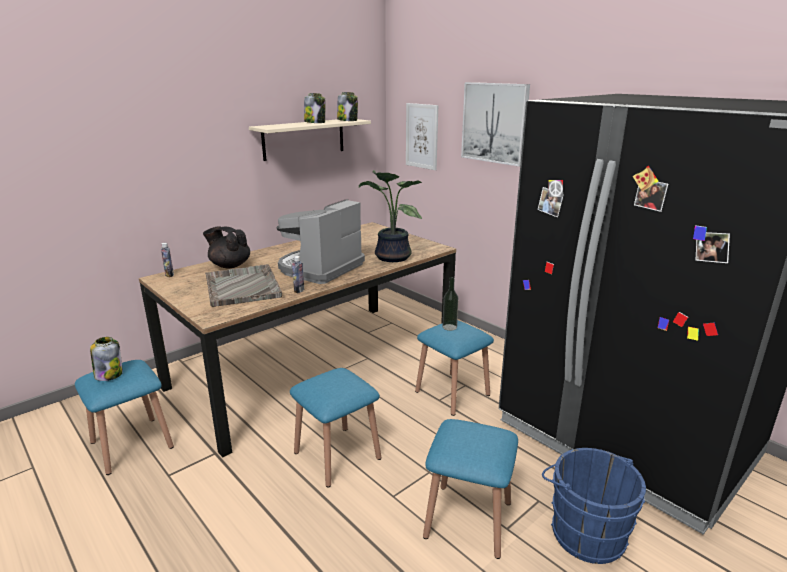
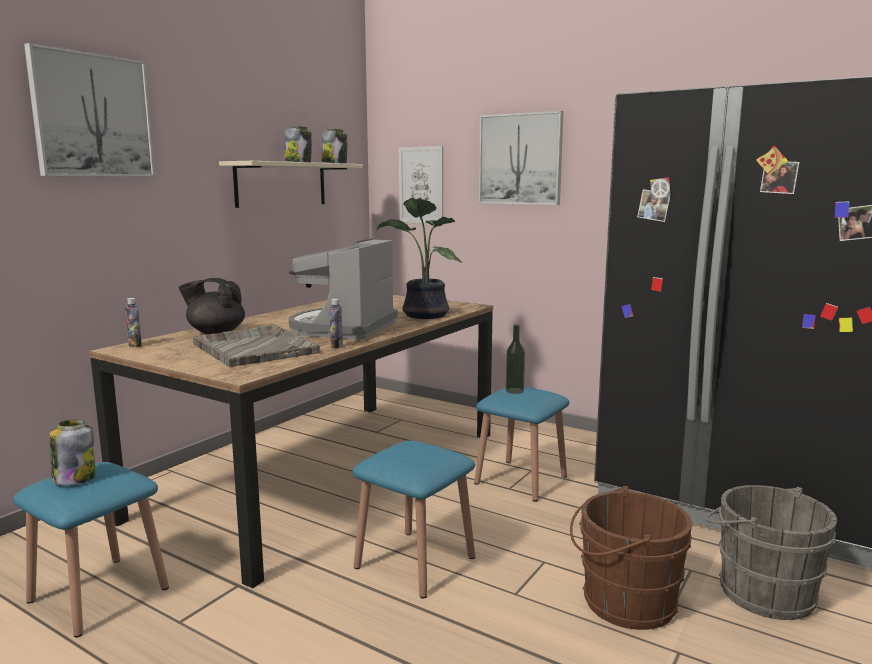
camera: 15 degrees left, 10 degrees down
(143, 104) = (92, 116): none -> picture
(468, 519) = (623, 602): blue stool -> brown bucket
(584, 531) = (760, 591): blue bucket -> grey bucket

